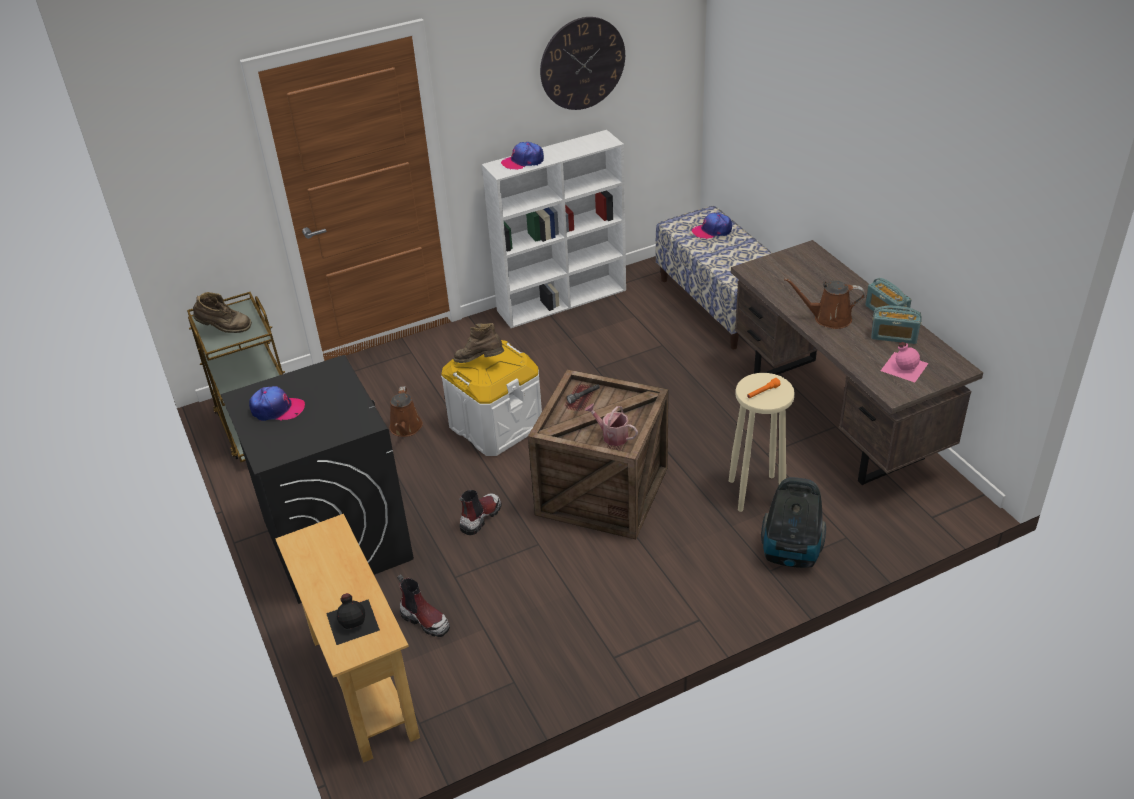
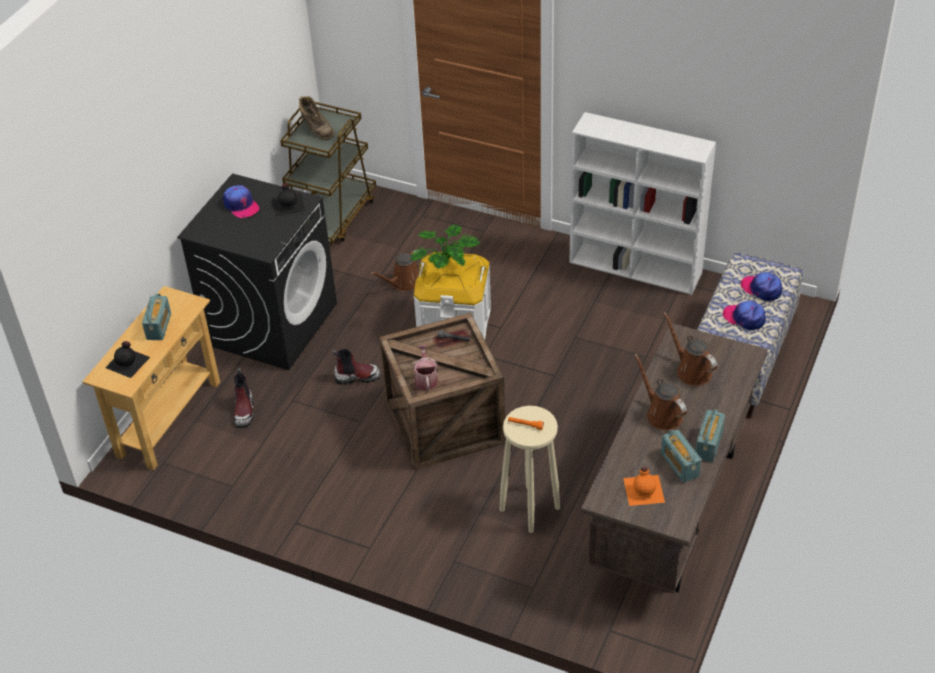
camera: 50 degrees right, 5 degrees up
(323, 378) = (288, 204): none -> black bottle
(331, 570) = (159, 326): none -> radio
(480, 362) = (446, 267): brown boot -> potted plant
(523, 161) = (613, 129): cap -> cap (744, 318)
(582, 63) = (703, 72): wall clock -> none
(791, 554) = (483, 564): vacuum cleaner -> none
(796, 282) = (691, 370): none -> brown watering can
(904, 366) = (644, 489): pink bottle -> orange bottle

